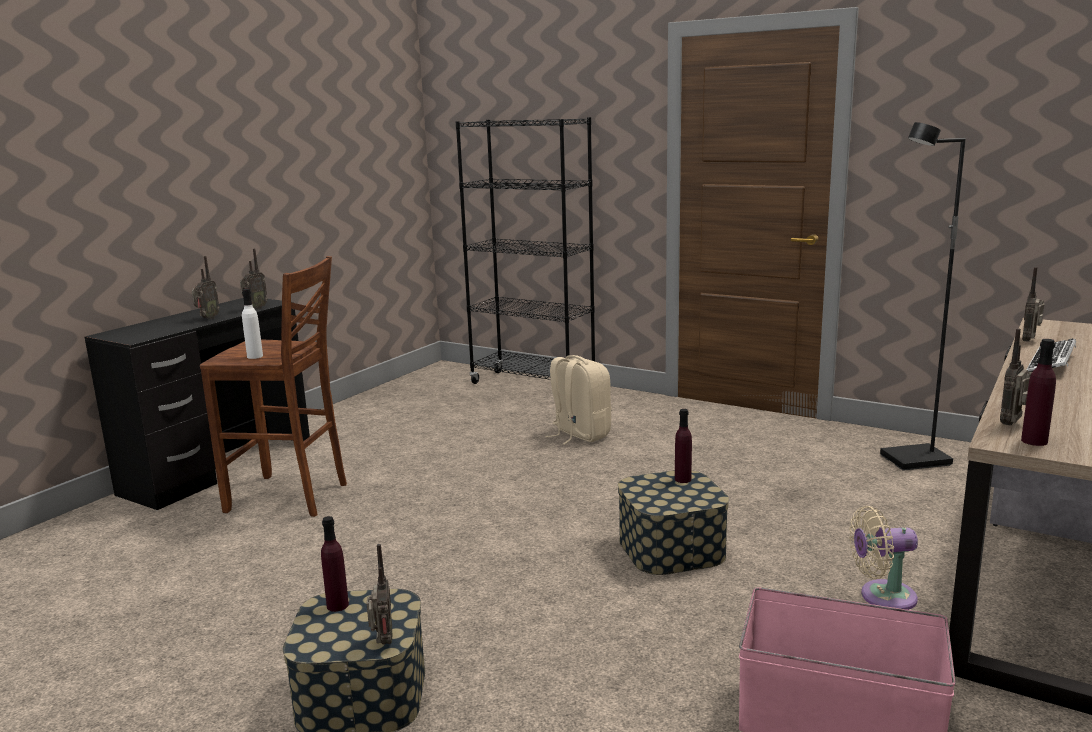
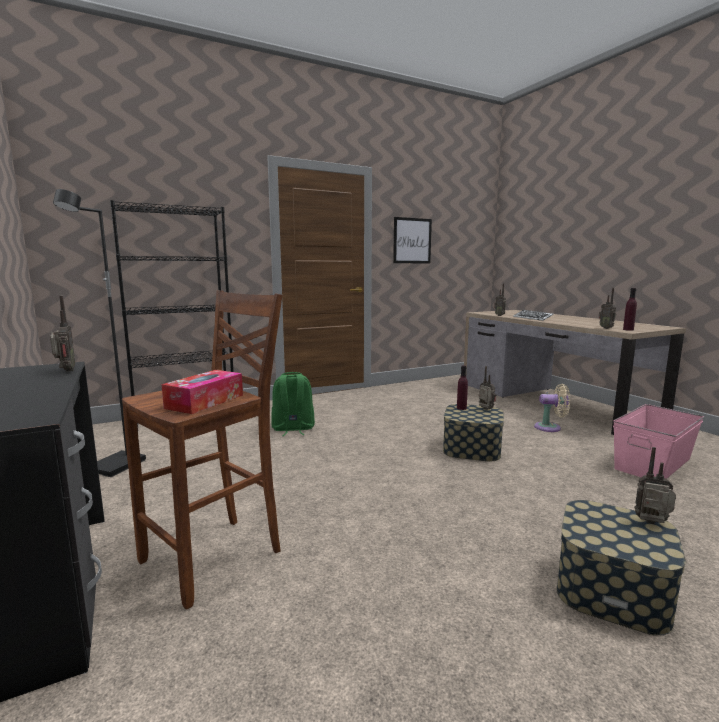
camera: 60 degrees left, 5 degrees down
(207, 318) = (43, 387): radio -> radio (485, 409)
(255, 356) = (205, 401): white bottle -> tissue box
(337, 605) = (588, 531): purple bottle -> none
(579, 434) = (293, 429): beige backpack -> green backpack
(882, 596) = (550, 428): beige fan -> beige fan turned 105 degrees counterclockwise
(915, 461) = (432, 389): black floor lamp -> black floor lamp (117, 466)
(950, 146) = (412, 241): none -> picture

